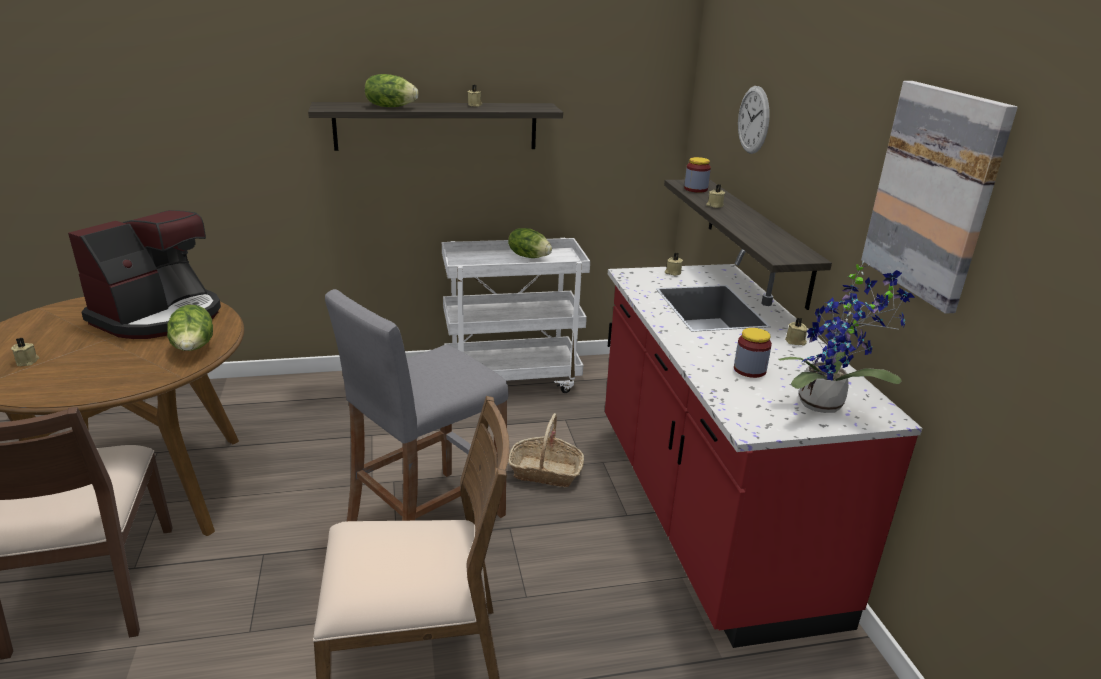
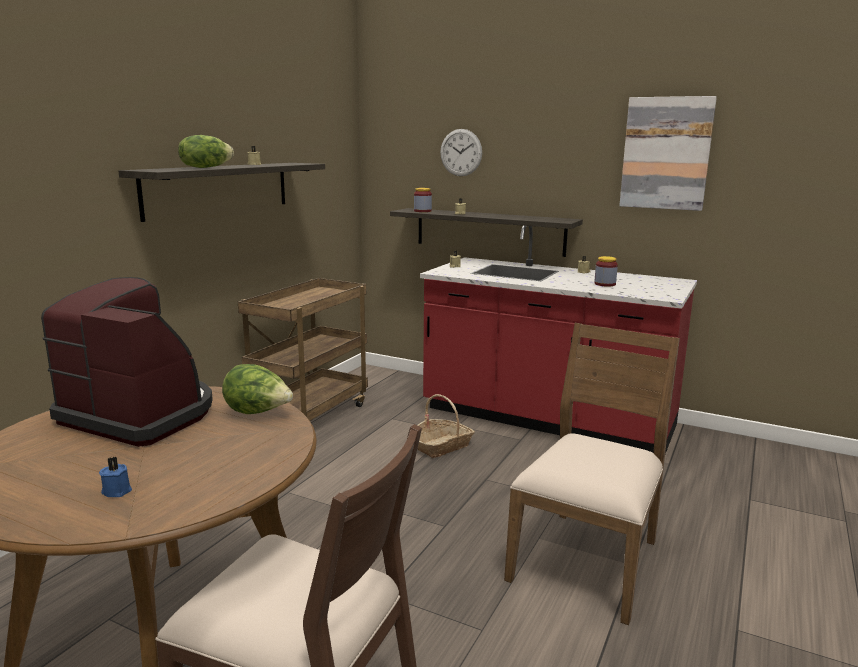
camera: 50 degrees left, 10 degrees down
(28, 361) = (117, 490): beige candle -> blue candle
(159, 316) = (141, 414): coffee machine -> coffee machine turned 45 degrees counterclockwise
(425, 518) = (434, 505): grey stool -> none
(512, 379) = (310, 416): white cart -> brown cart
(529, 256) = (308, 296): lettuce -> none
(826, 405) = (659, 284): potted plant -> none

